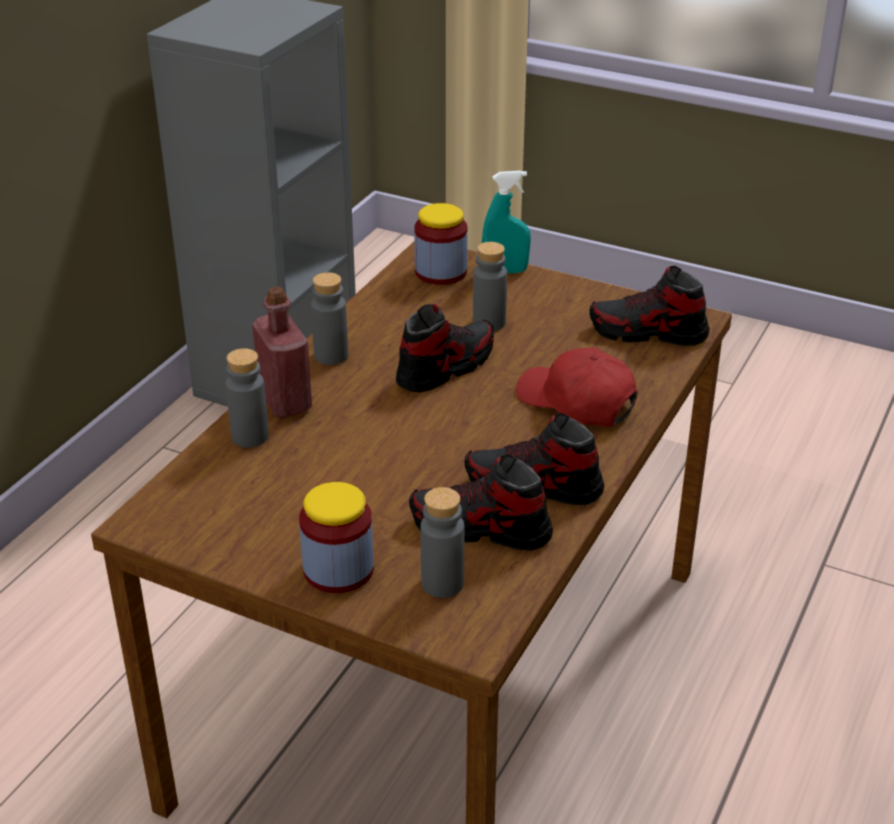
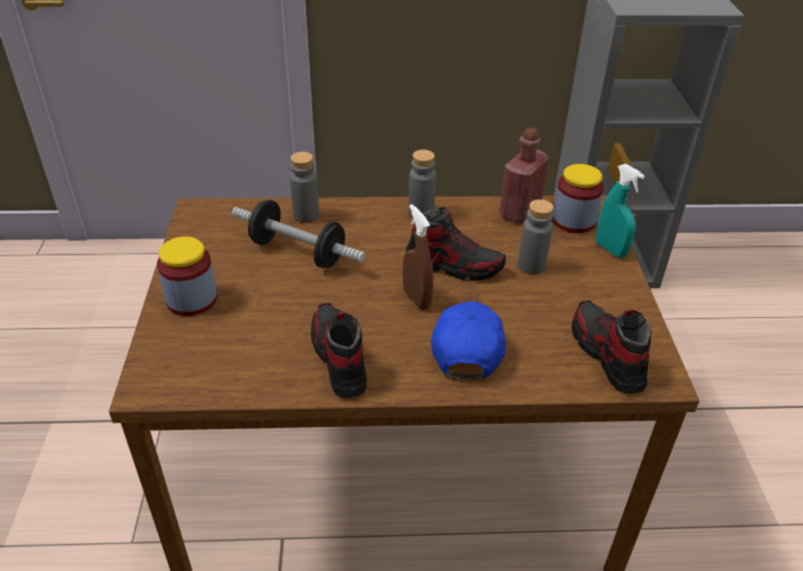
camera: 60 degrees right, 5 degrees up
(285, 401) = (354, 214): red bottle -> red bottle (519, 212)
(320, 463) = (298, 252): none -> dumbbell
(442, 583) = (201, 351): grey bottle -> none
(480, 408) = (416, 299): none -> brown spray bottle
(480, 530) = (271, 348): shoe -> none
(576, 402) = (467, 346): red cap -> blue cap

